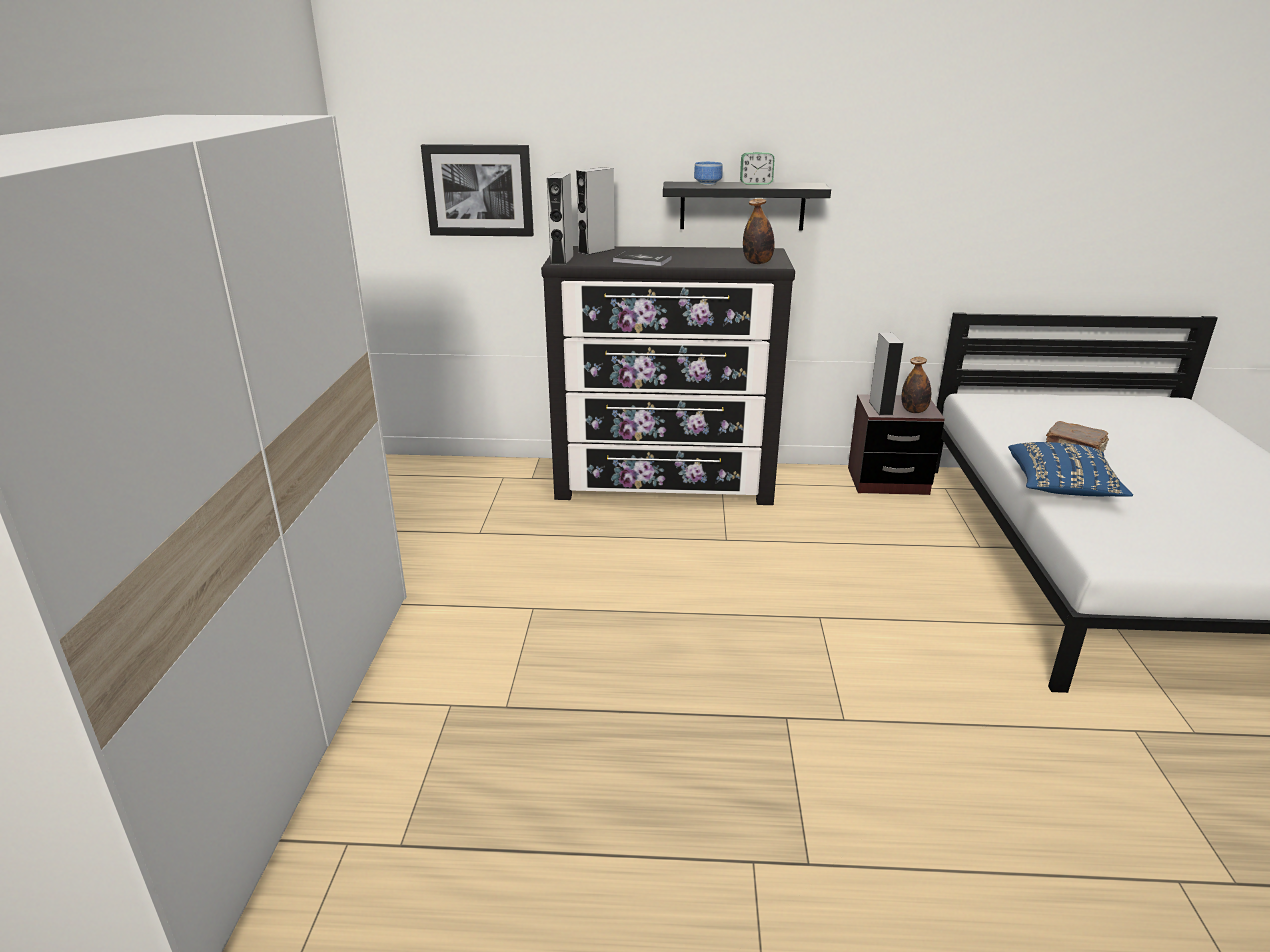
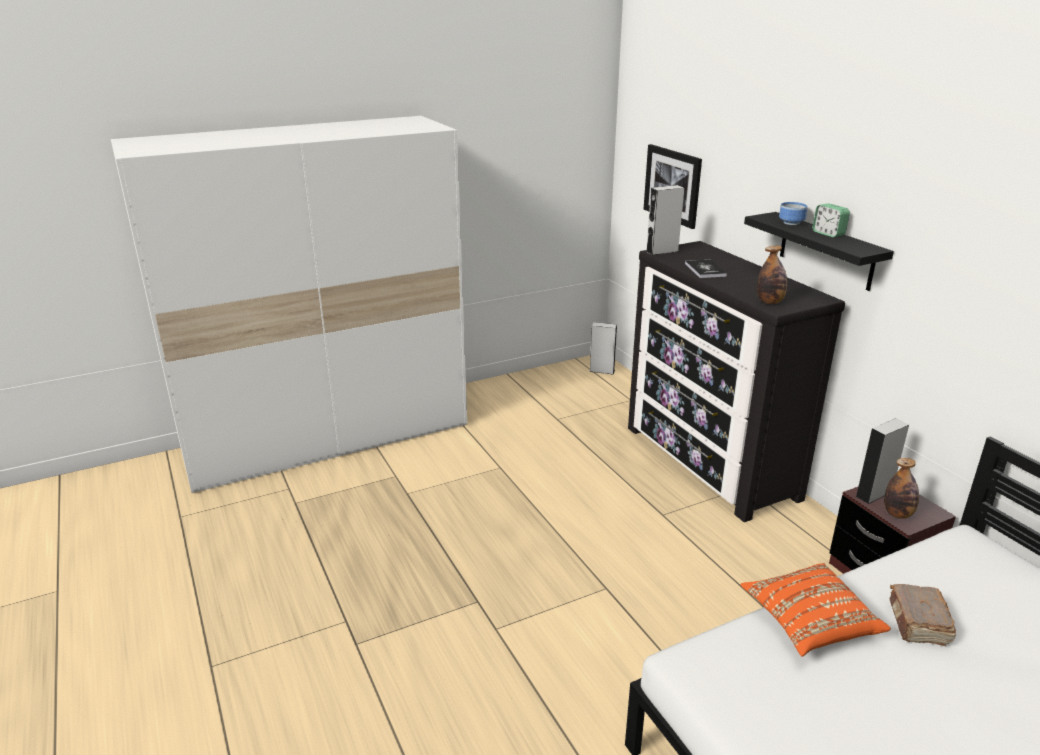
camera: 60 degrees right, 0 degrees up
(596, 250) = (707, 253): grey speaker -> grey speaker (602, 371)
(1061, 487) = (809, 622): blue pillow -> orange pillow

